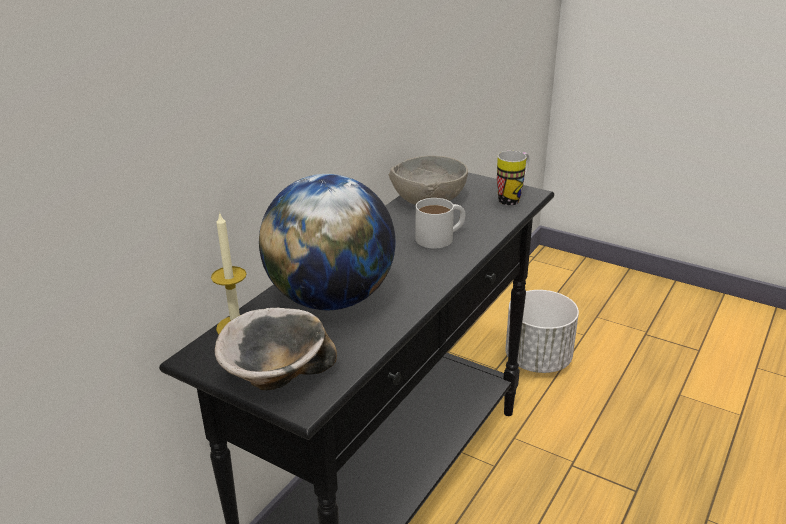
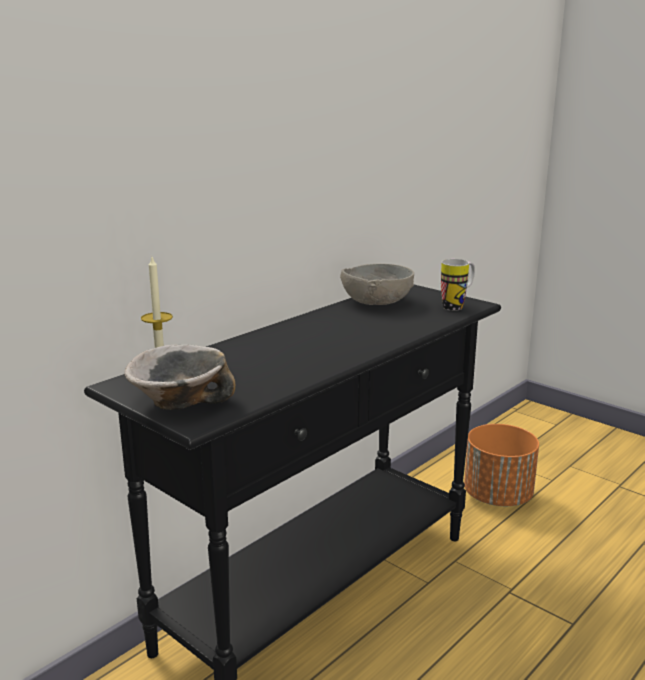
camera: 10 degrees right, 10 degrees down
(331, 299) = (253, 358): globe -> none
(441, 237) = (375, 327): white mug -> none
(538, 360) = (498, 497): white planter -> orange planter

